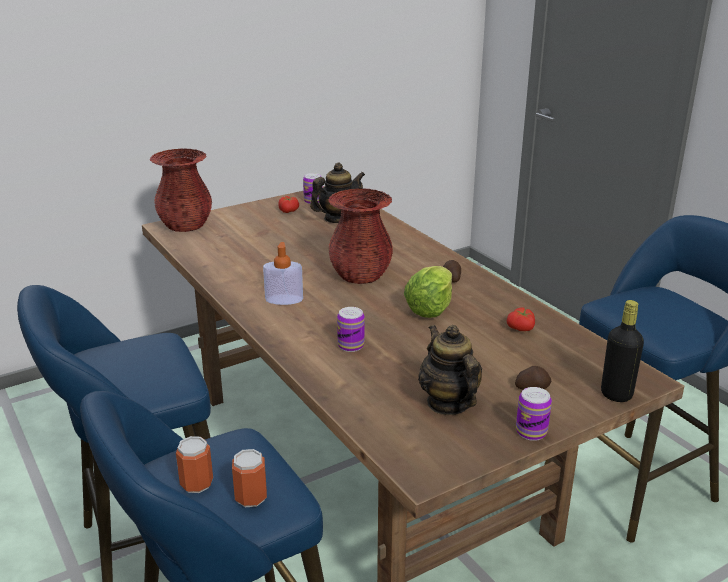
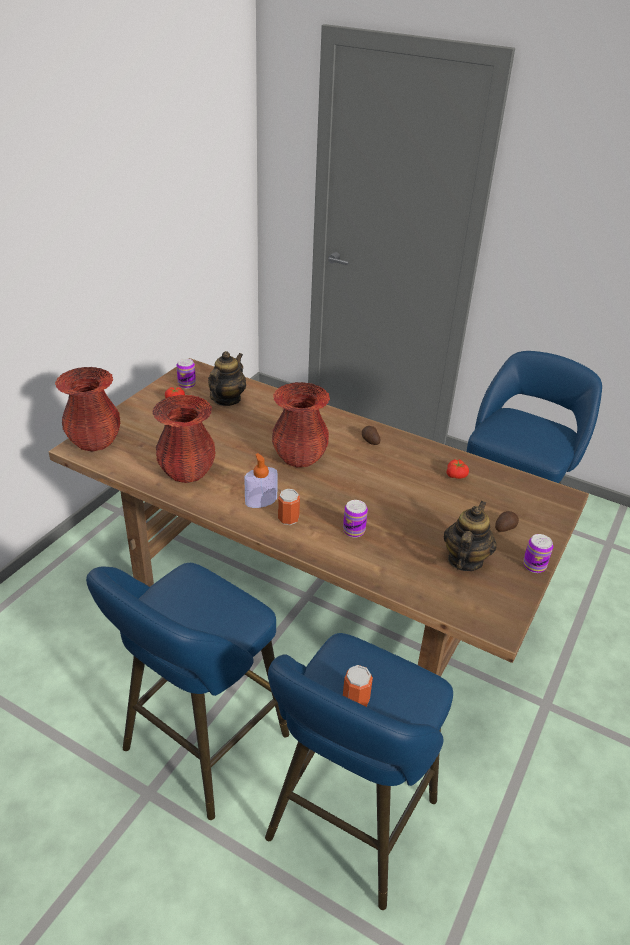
camera: 30 degrees left, 10 degrees up
(240, 263) = (187, 472): none -> red vase
(251, 497) = (404, 695): can -> can (288, 519)
(430, 308) = (380, 475): lettuce -> none
(448, 403) = (464, 560): teapot -> teapot turned 75 degrees clockwise
(616, 394) = (558, 515): black bottle -> none

